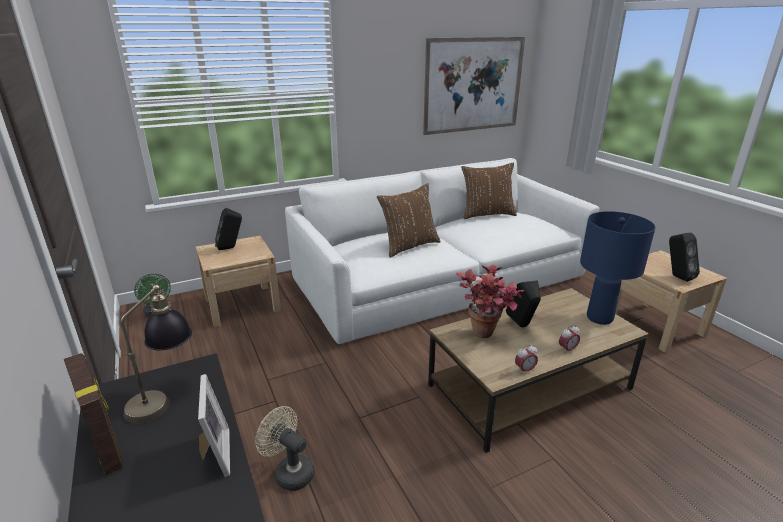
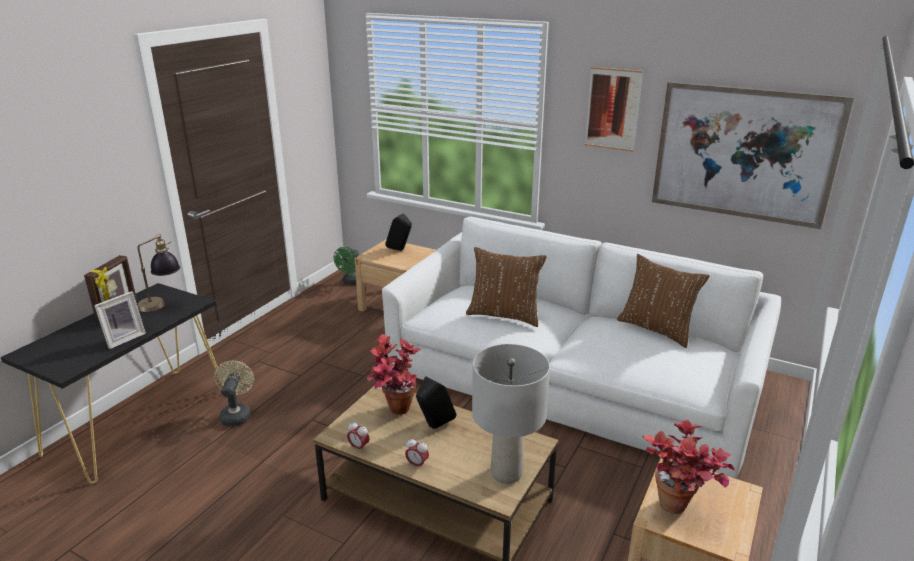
camera: 55 degrees right, 0 degrees up
(389, 66) = (612, 109): none -> picture
(600, 318) = (507, 474): blue table lamp -> grey table lamp
(676, 276) = (679, 512): black speaker -> potted plant

